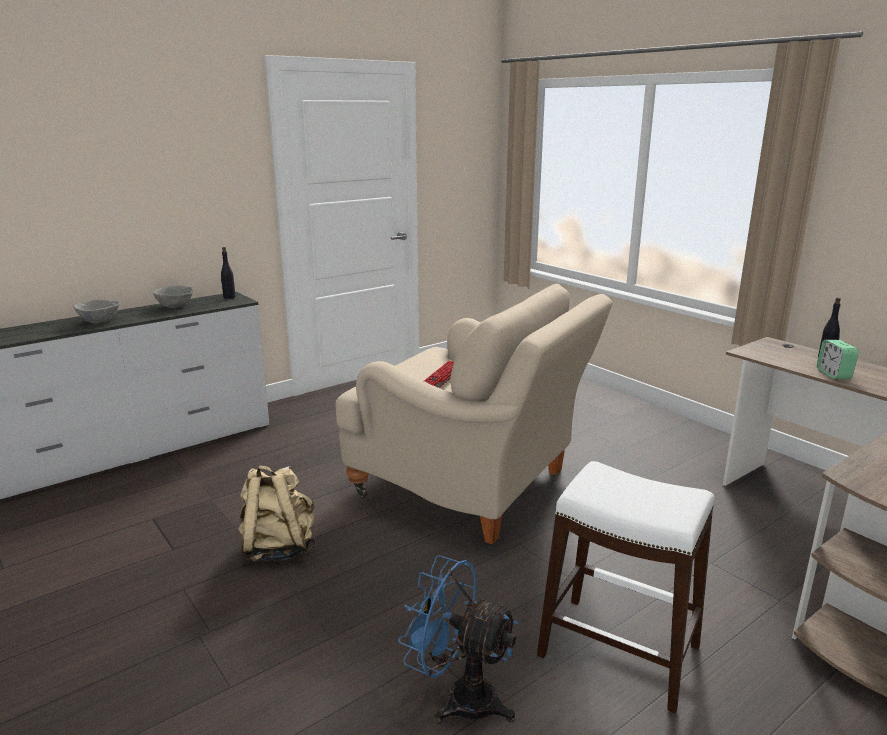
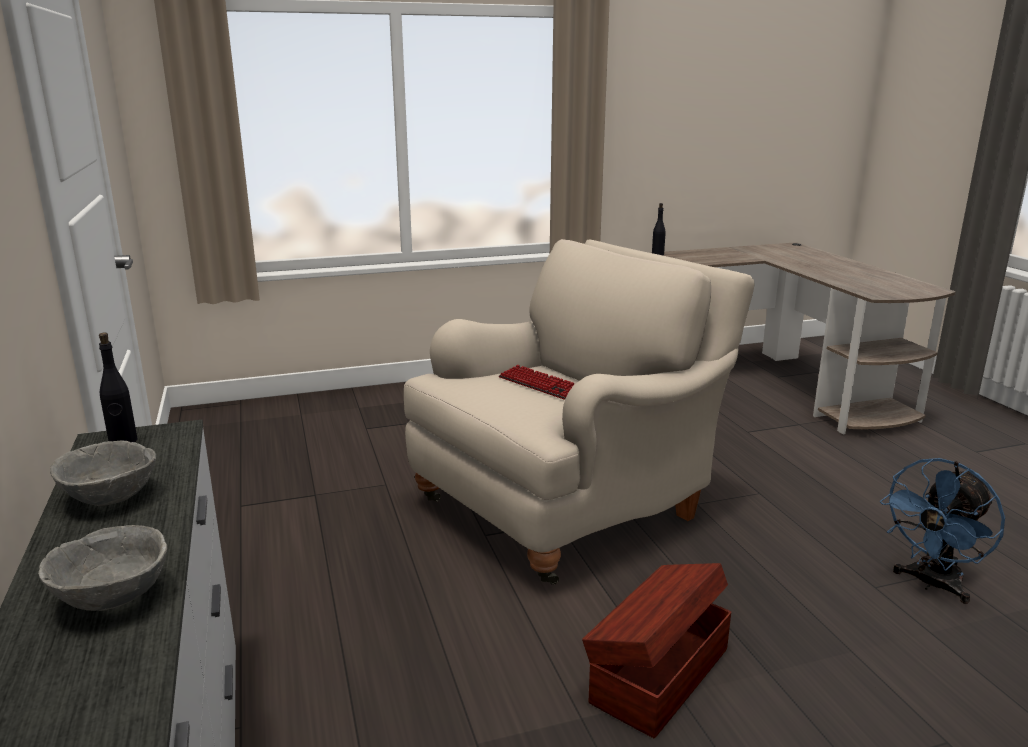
camera: 70 degrees left, 0 degrees up
(278, 548) = (657, 675): beige backpack -> brown storage box
(619, 651) = (863, 498): white stool -> none
(833, 374) = (693, 261): alarm clock -> none

